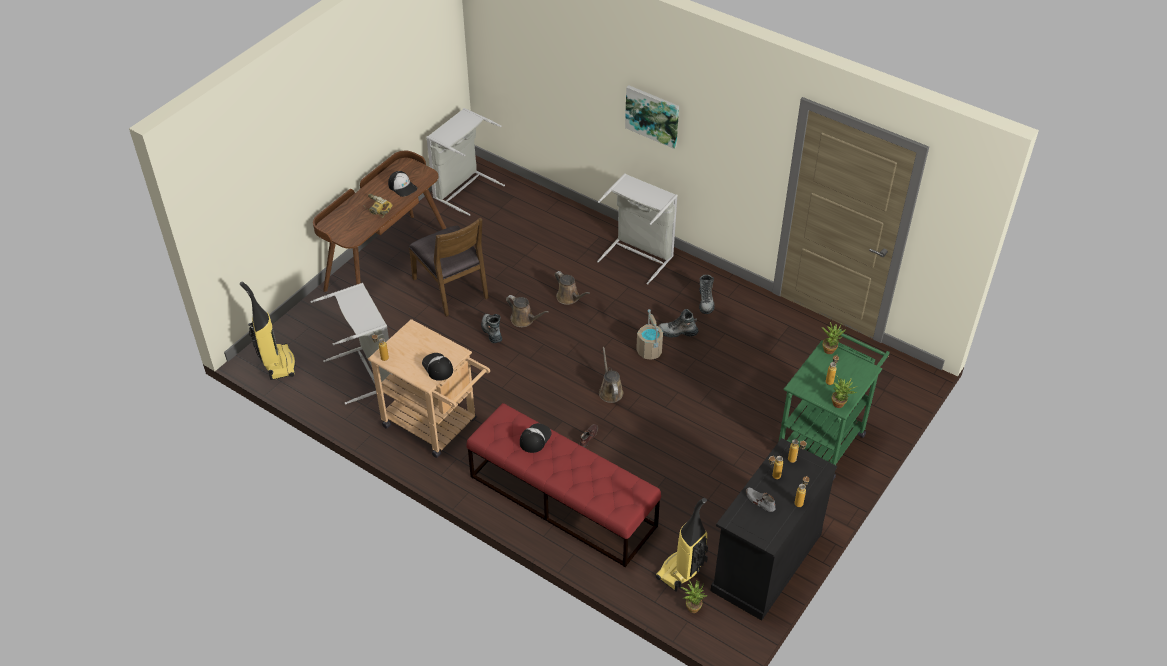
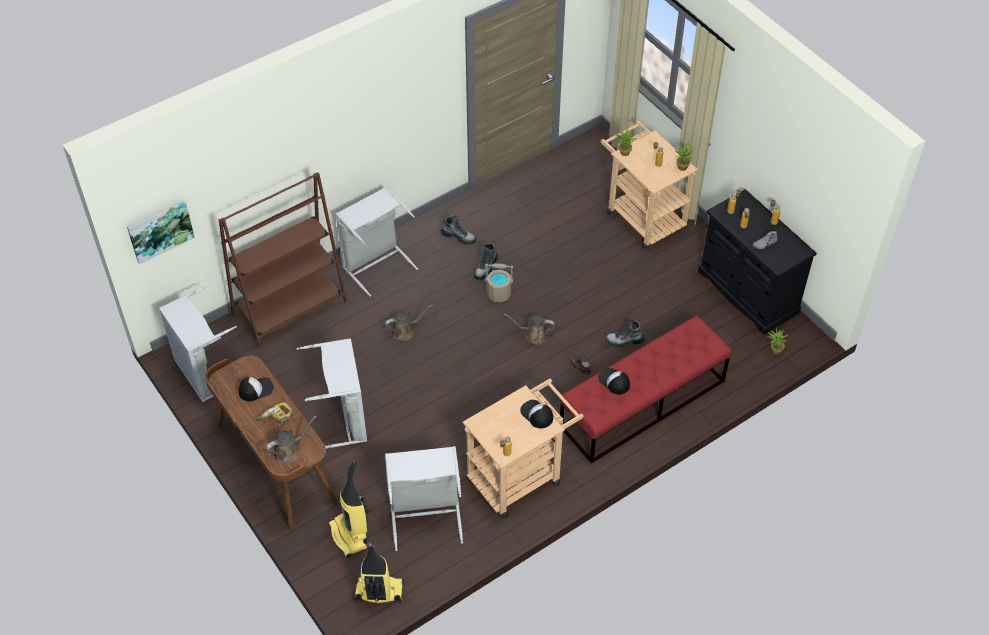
camera: 70 degrees left, 5 degrees up
(437, 367) = (536, 414): cap -> cap turned 60 degrees clockwise
(452, 288) = (344, 418): brown chair -> grey laundry basket
(491, 331) = (420, 402): boot -> boot (624, 341)
(524, 320) = (417, 372): brown watering can -> brown watering can (289, 450)
(557, 217) = (290, 309): none -> brown bookcase
(652, 115) = (339, 145): picture -> picture (160, 230)
(682, 571) = (739, 346): vacuum cleaner -> vacuum cleaner (350, 535)
(824, 438) = (641, 215): green cart -> beige cart

